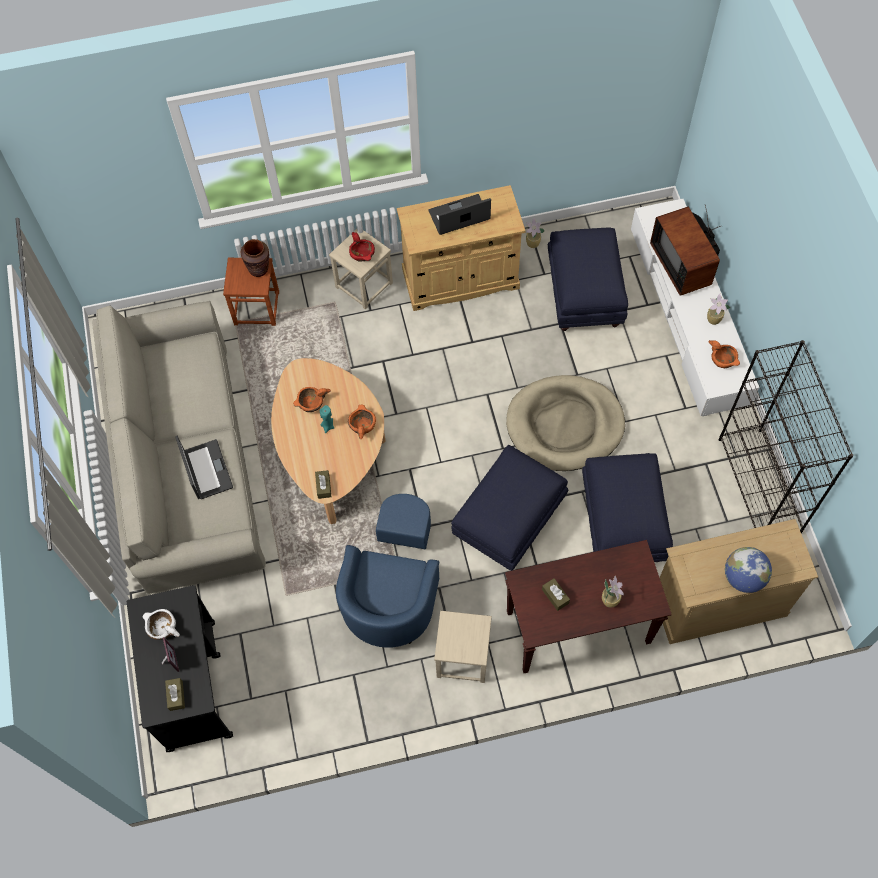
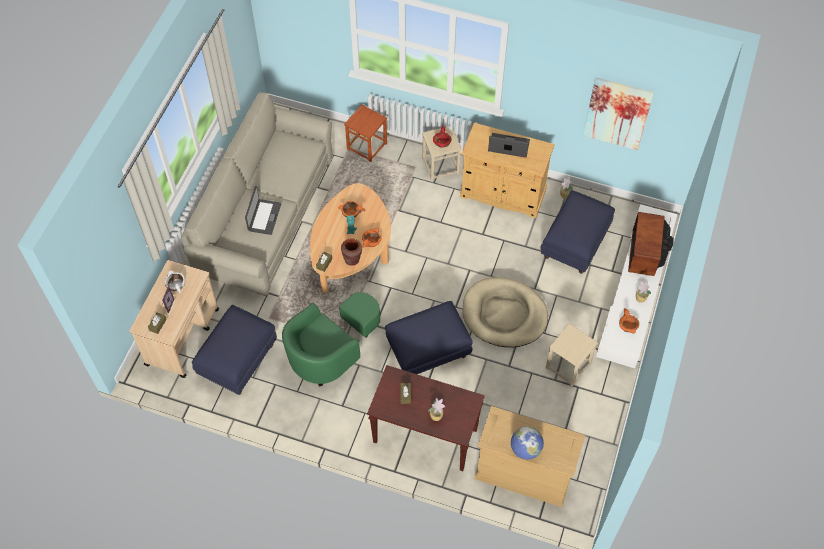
camera: 30 degrees right, 5 degrees down
(191, 684) = (183, 336): black cart -> beige cart
(259, 269) = (374, 120): brown vase -> brown vase (352, 259)
(392, 591) = (330, 351): blue armchair -> green armchair
(463, 657) = (344, 412): beige stool -> beige stool (567, 366)
(580, 107) = (617, 113): none -> picture
(622, 522) = (498, 391): blue ottoman -> blue ottoman (238, 360)
(759, 486) = (603, 420): black bookcase -> none

